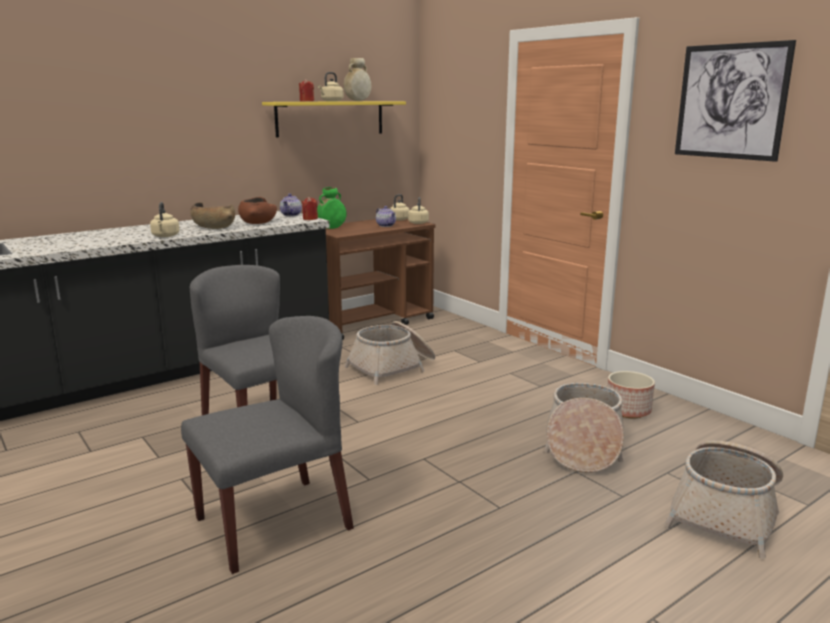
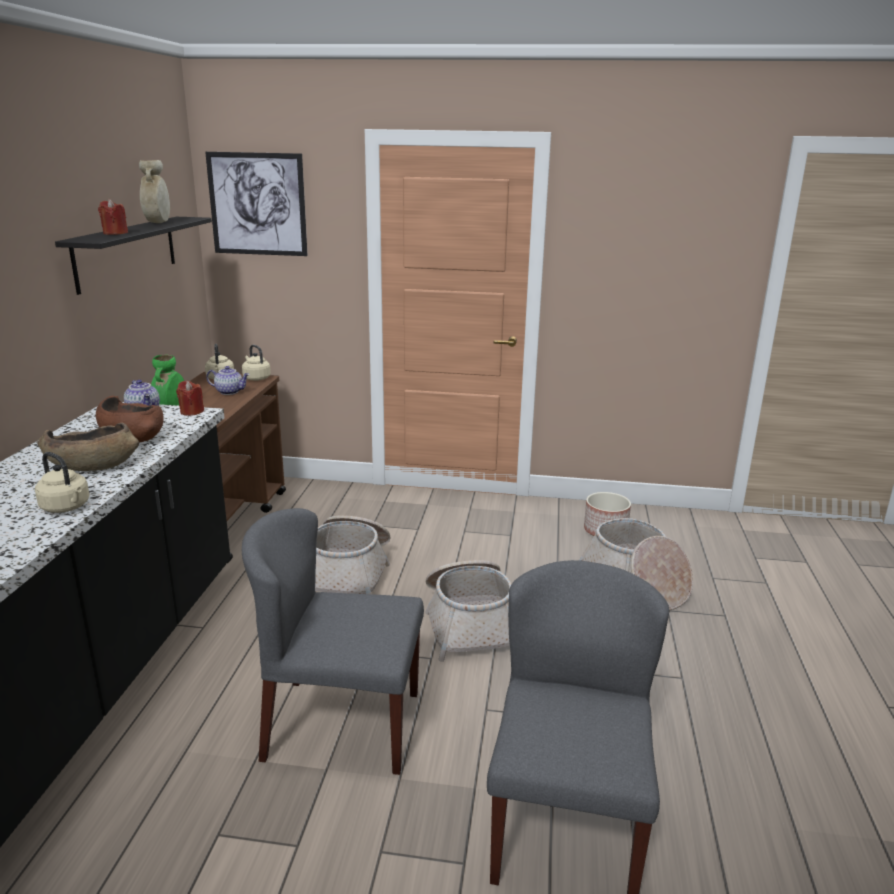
camera: 45 degrees left, 5 degrees up
(330, 118) = (126, 252): yellow shelf -> black shelf
(331, 101) = (138, 228): beige kettle -> none
(726, 512) = (787, 593): basket -> basket (470, 623)
(731, 101) = (660, 224): picture -> picture (257, 204)

